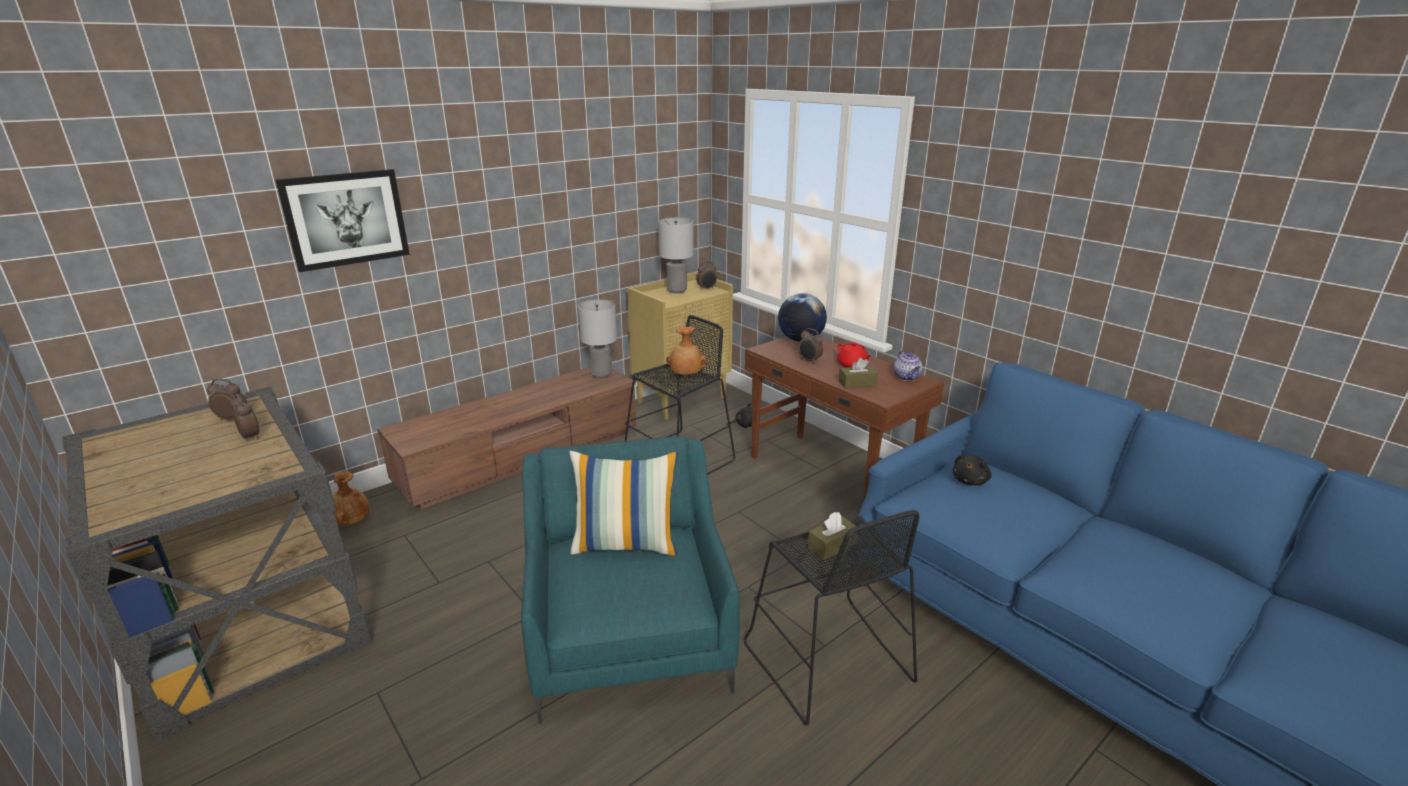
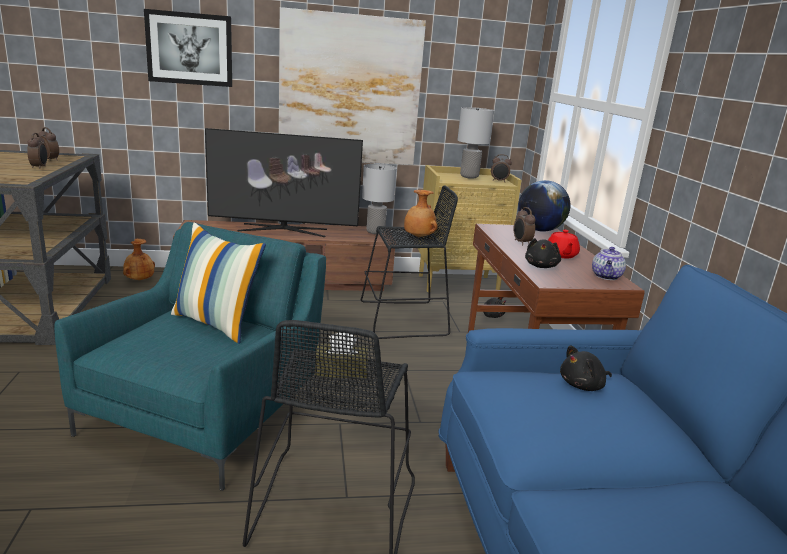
camera: 30 degrees right, 5 degrees down
(508, 404) = (283, 230): none -> television
(541, 227) = (350, 90): none -> picture
(857, 383) = (541, 266): brown tissue box -> black plush toy

